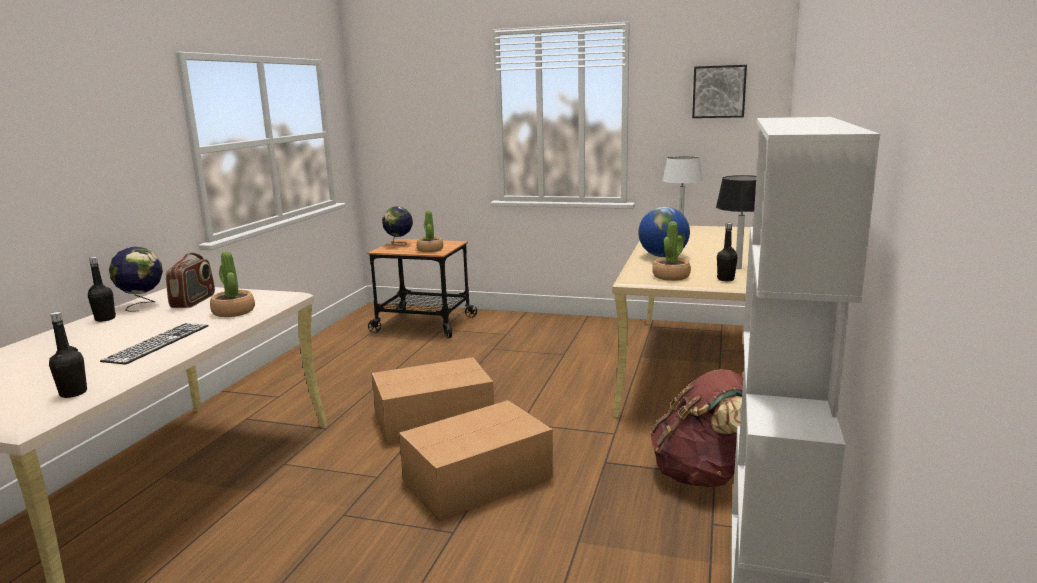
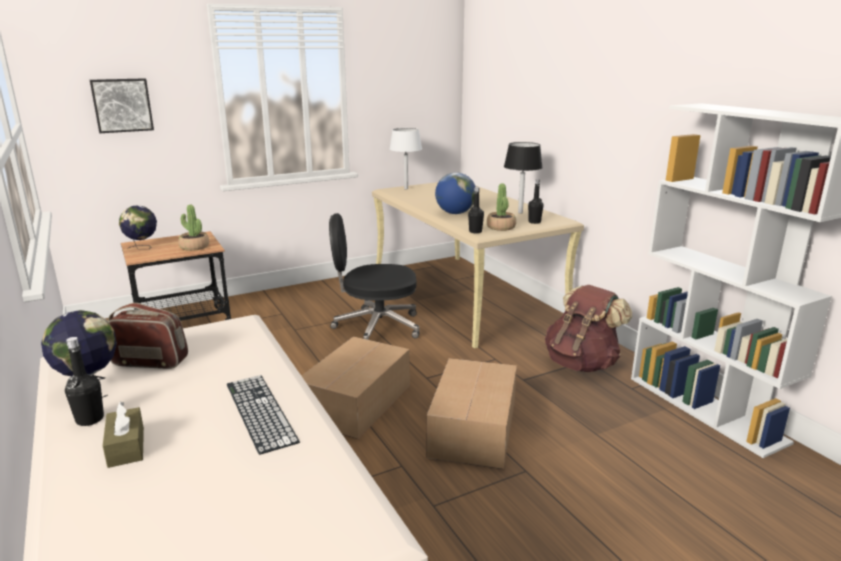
camera: 45 degrees left, 5 degrees up
(73, 393) = (340, 490): black bottle -> black bottle (475, 231)
(81, 336) = (126, 447): none -> brown tissue box
(194, 301) = (150, 361): radio -> radio turned 45 degrees counterclockwise
(233, 312) = (241, 355): potted plant -> none
(559, 368) = (376, 327): none -> black office chair
(719, 91) = (415, 72): picture -> picture (122, 105)

